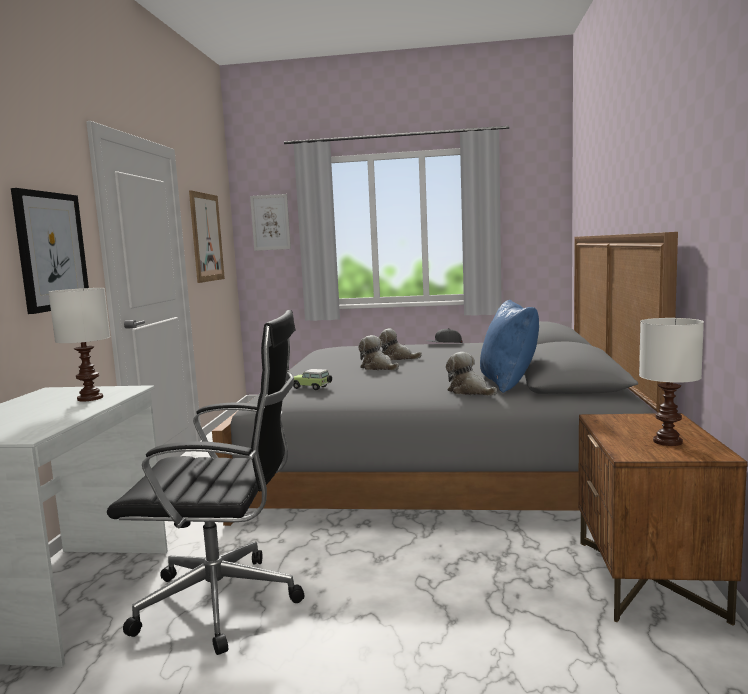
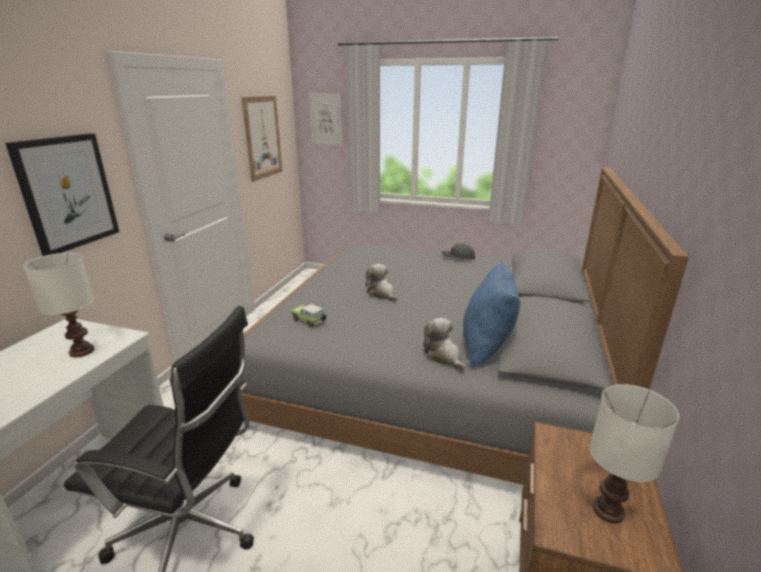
camera: 10 degrees right, 15 degrees up
(397, 358) = (405, 278): plush toy -> none

